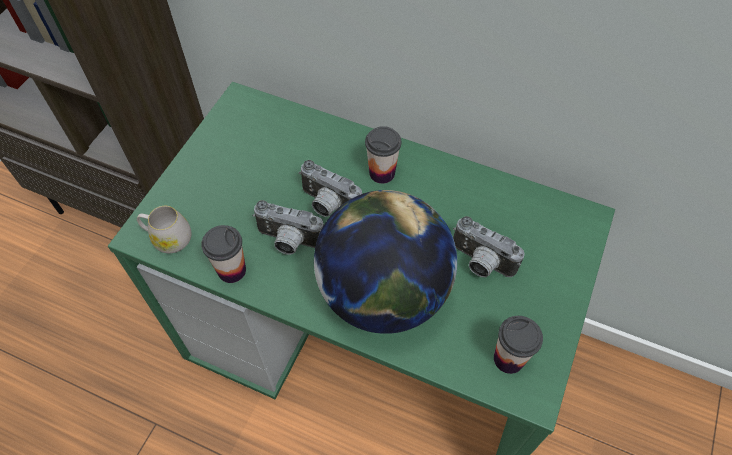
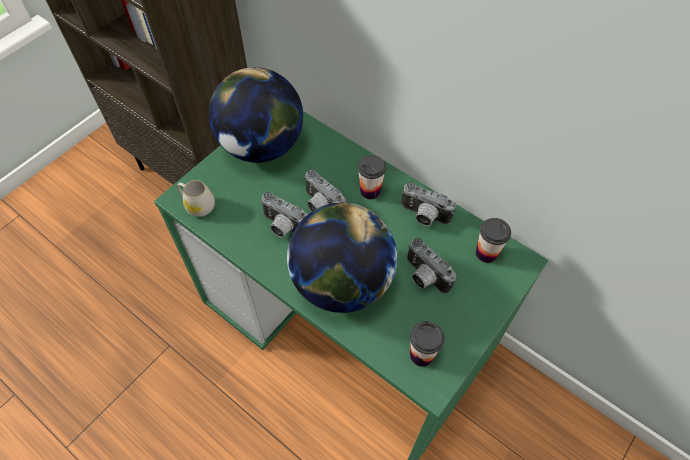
camera: 15 degrees right, 0 degrees up
(230, 146) = (262, 146): none -> globe
(232, 270) = (236, 239): cup -> cup (486, 253)
(455, 190) = (423, 216): none -> camera

